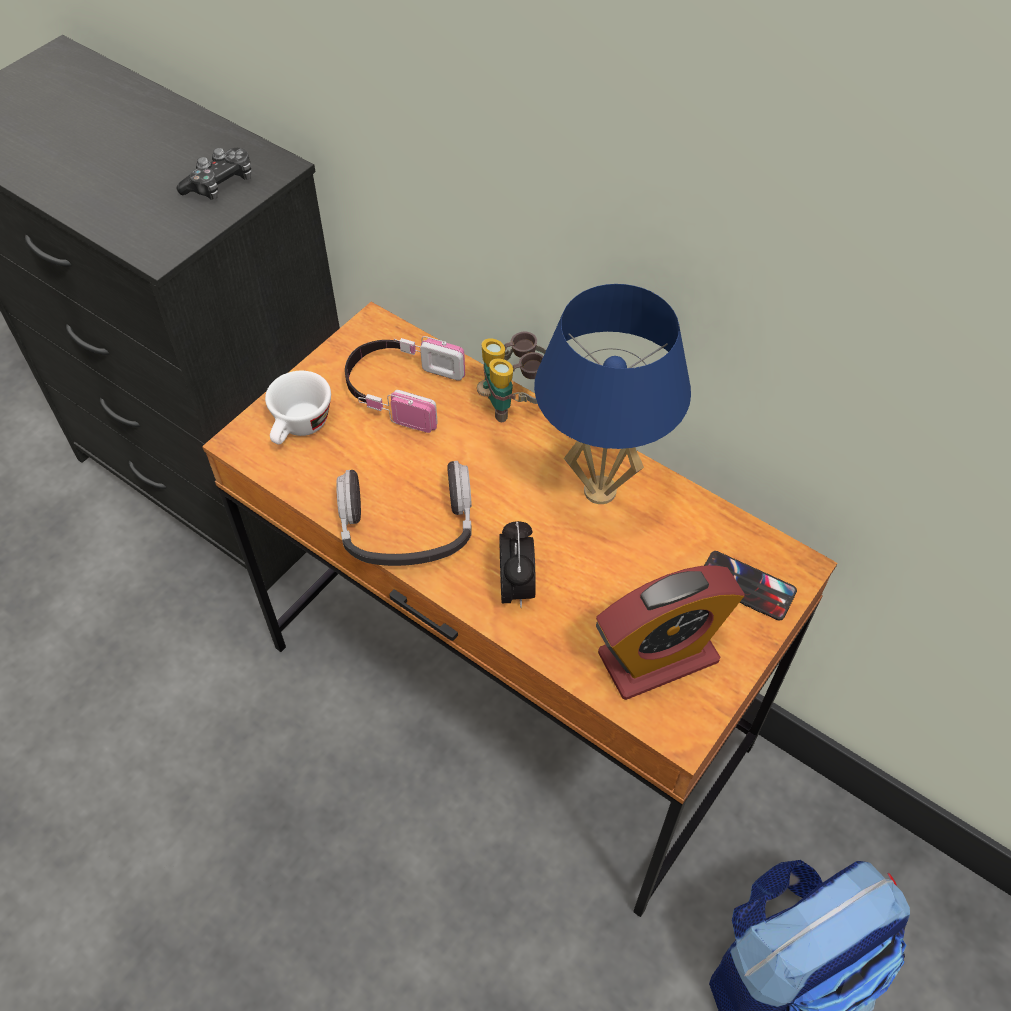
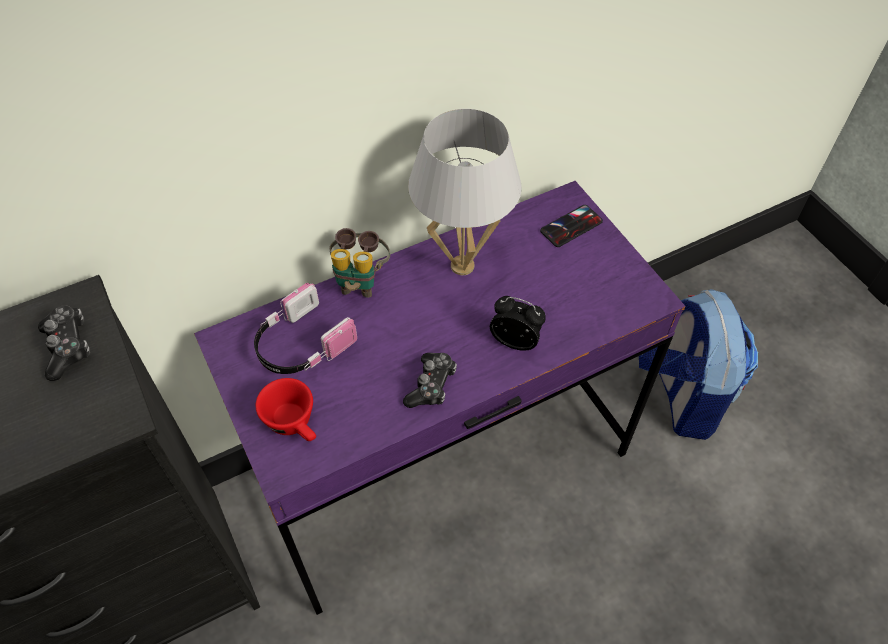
camera: 65 degrees left, 0 degrees up
(300, 428) = (295, 424): white cup -> red cup
(407, 527) = (431, 385): headphones -> game controller
(507, 697) = (443, 466): brown desk -> purple desk
(599, 491) = (462, 266): blue table lamp -> white table lamp
(658, 657) = (601, 288): alarm clock -> none

